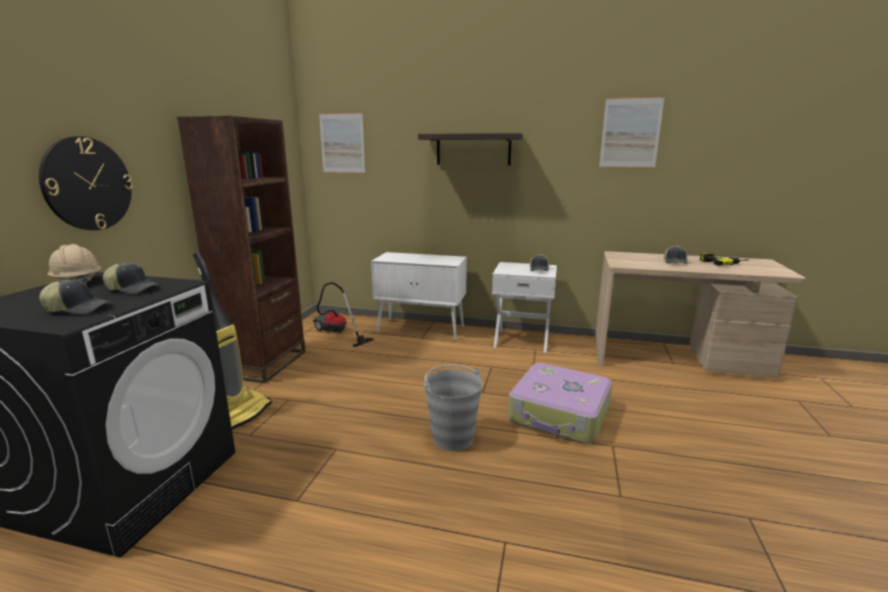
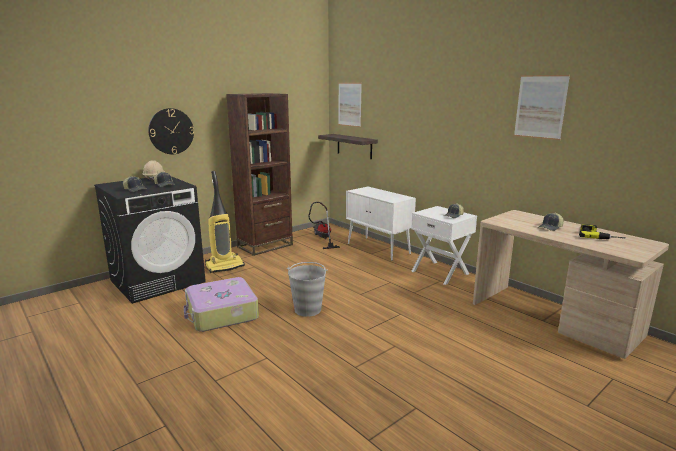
camera: 35 degrees right, 0 degrees up
(473, 149) = (425, 114): shelf -> shelf (354, 146)
(560, 414) = (389, 320): suitcase -> suitcase (221, 313)

